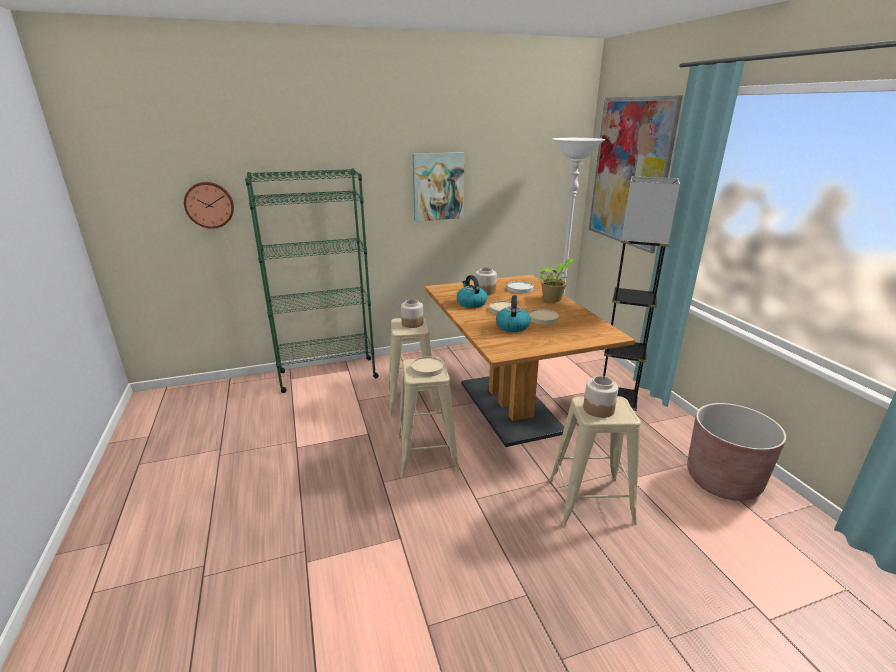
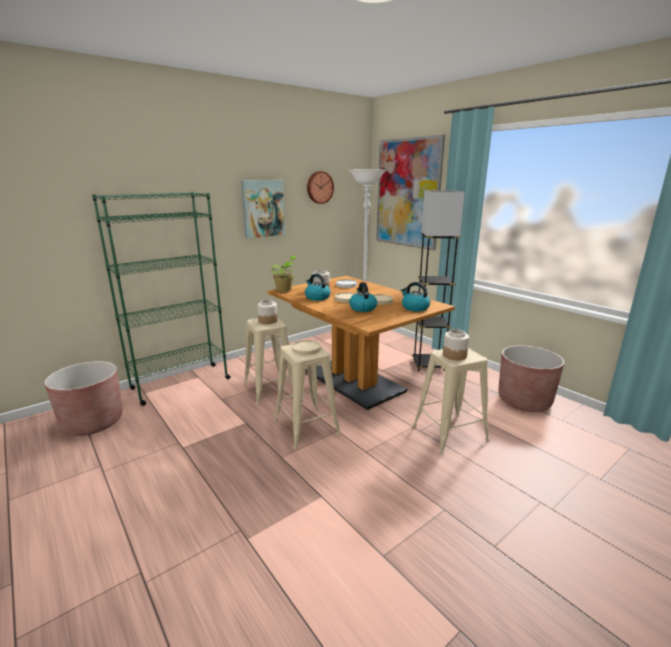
camera: 20 degrees left, 5 degrees down
(209, 205) = (51, 227): wall clock -> wall clock (319, 187)
(233, 402) = (93, 423): none -> brown planter
(553, 300) = (377, 289): potted plant -> potted plant (285, 290)
(578, 335) = (414, 308): none -> kettle

